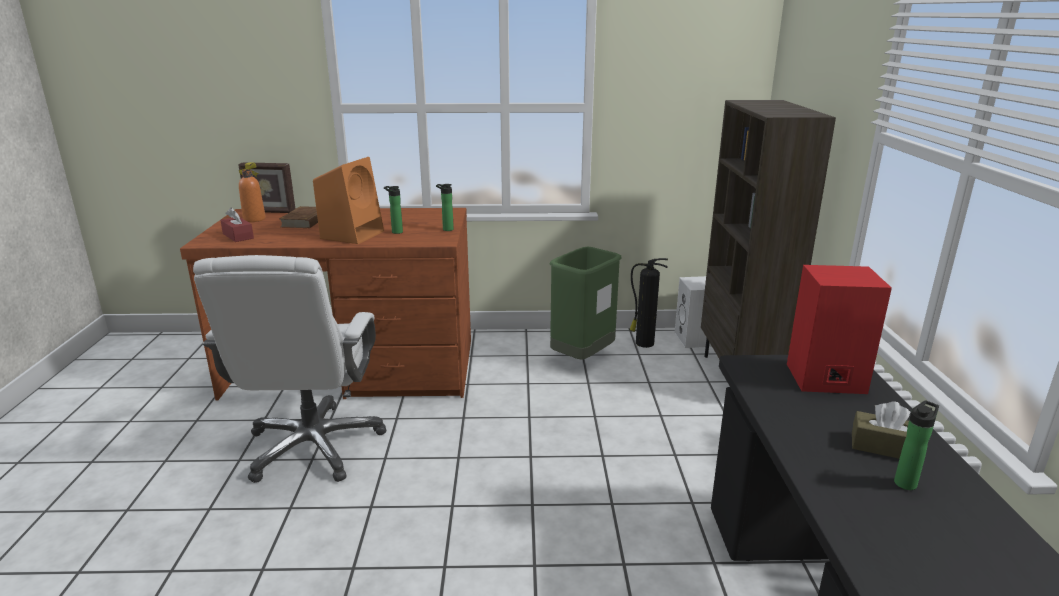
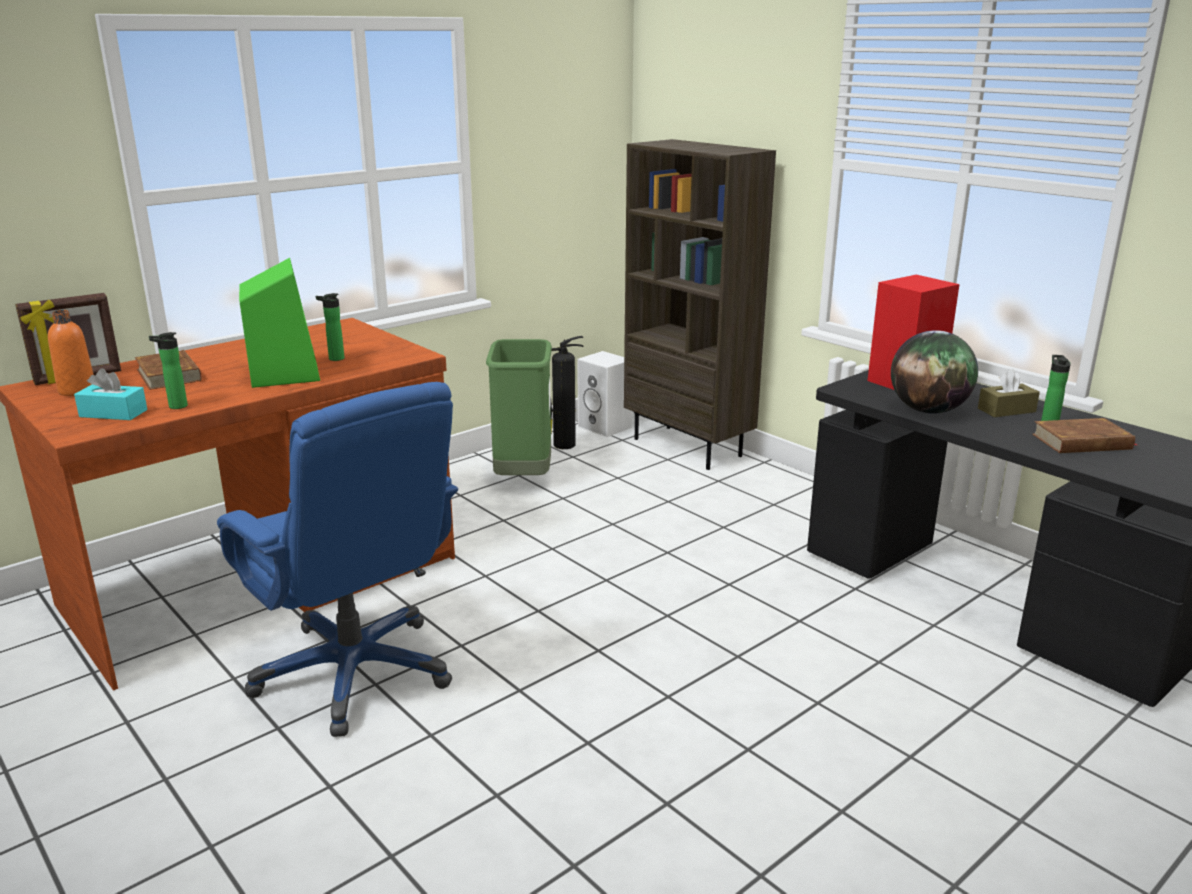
camera: 40 degrees left, 0 degrees up
(238, 236) = (113, 413): red tissue box -> turquoise tissue box
(314, 446) = (355, 672): white office chair -> blue office chair
(353, 234) = (284, 373): orange speaker -> green speaker
(446, 229) = (390, 343): bottle -> bottle (175, 406)
(790, 414) = (928, 410): none -> globe
(909, 520) = (1082, 442): none -> brown book

